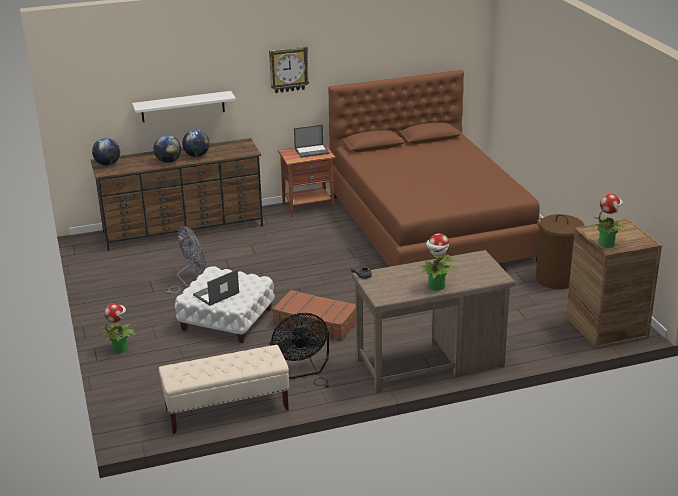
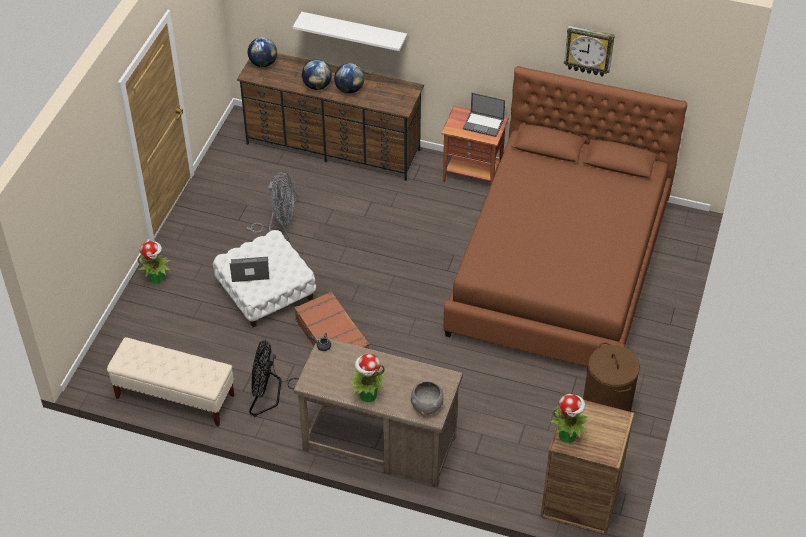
camera: 35 degrees right, 20 degrees up
(288, 69) = (474, 33): wall clock -> wall clock (589, 50)
(304, 371) = (270, 390): black fan -> black fan turned 105 degrees counterclockwise
(486, 274) = (426, 406): none -> grey bowl

